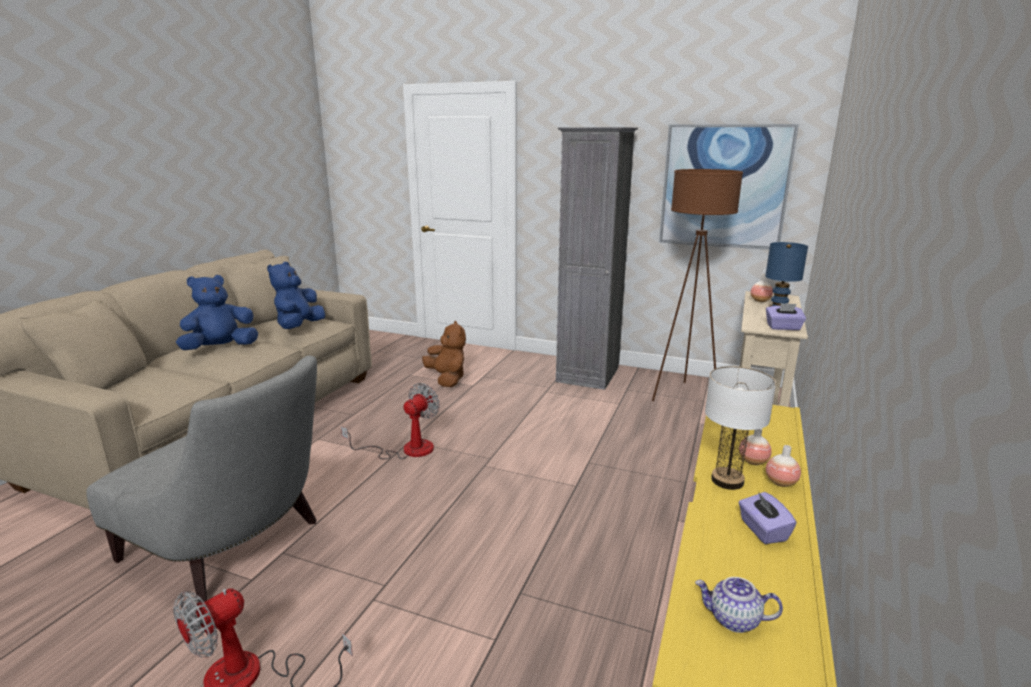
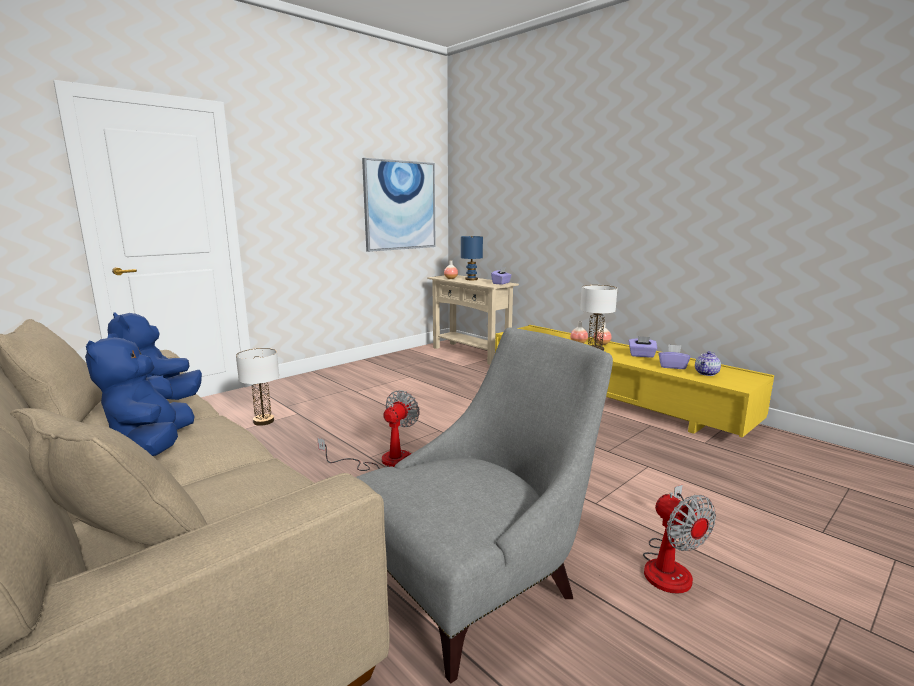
camera: 65 degrees left, 5 degrees down
(406, 449) = (384, 460): fan -> fan turned 60 degrees clockwise
(447, 379) = (264, 421): brown plush toy -> table lamp
(588, 375) = (350, 373): grey cabinet -> none
(683, 396) = (424, 360): brown floor lamp -> none
(731, 571) = (672, 366): none -> purple tissue box

